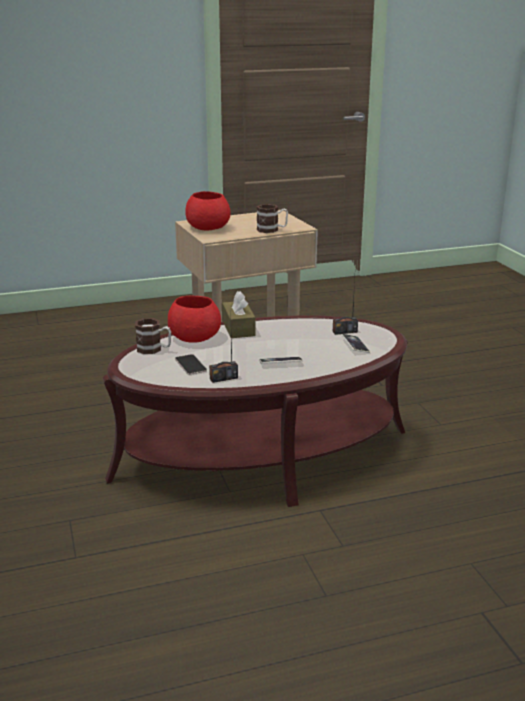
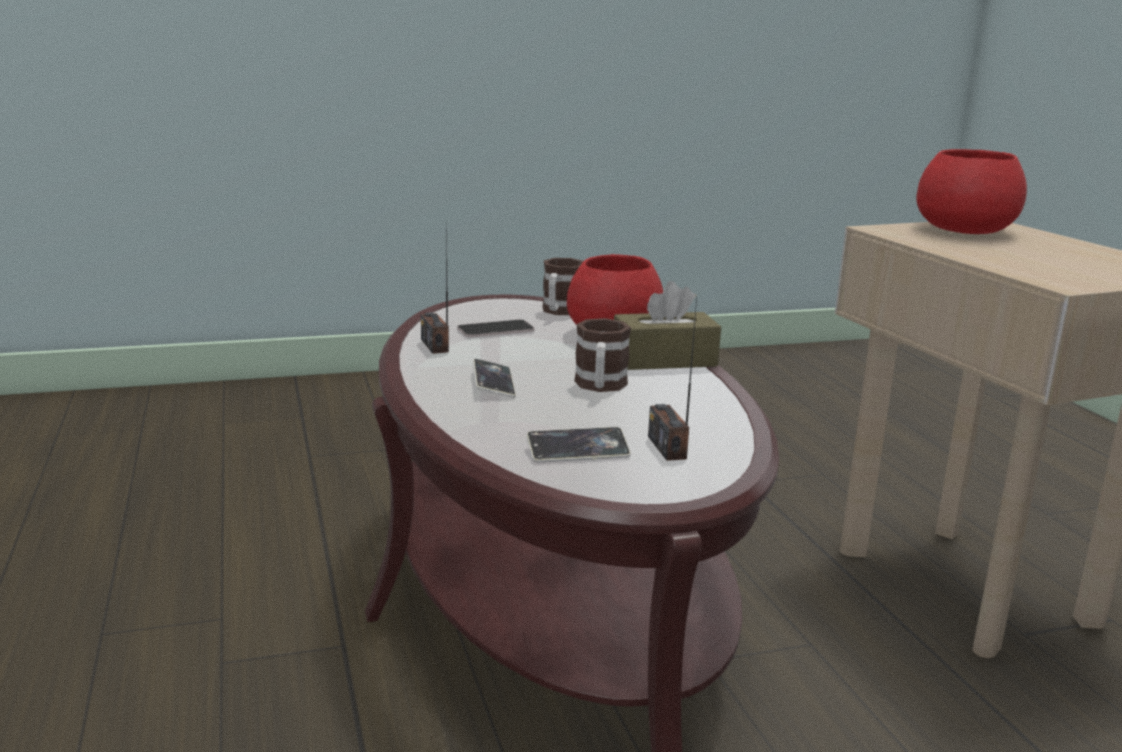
camera: 90 degrees right, 5 degrees down
(272, 230) = (1002, 263): mug -> mug (600, 387)

